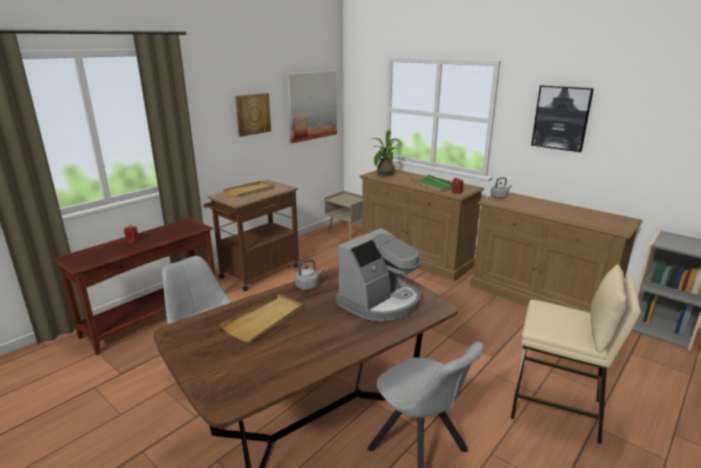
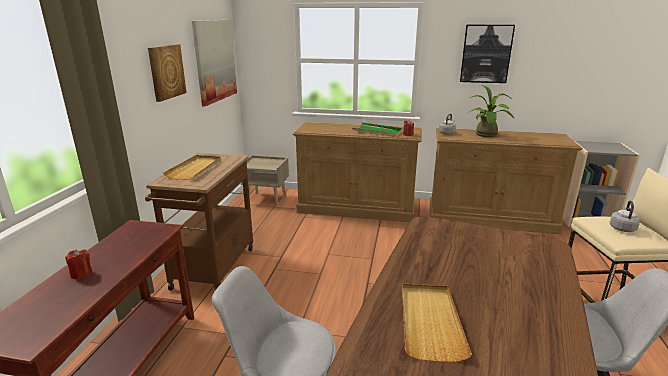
camera: 30 degrees left, 0 degrees up
(308, 286) = (409, 263): grey kettle -> grey kettle (622, 228)
(380, 301) = (500, 257): coffee machine -> none
(384, 174) = (316, 128): potted plant -> potted plant (487, 135)

